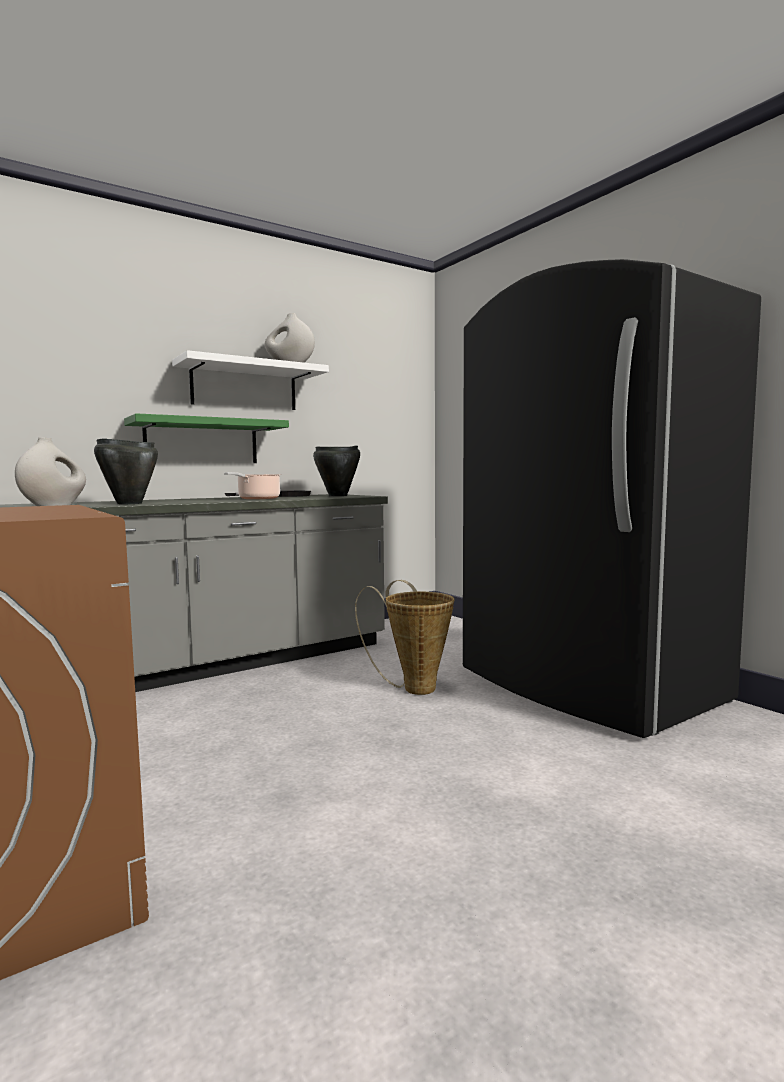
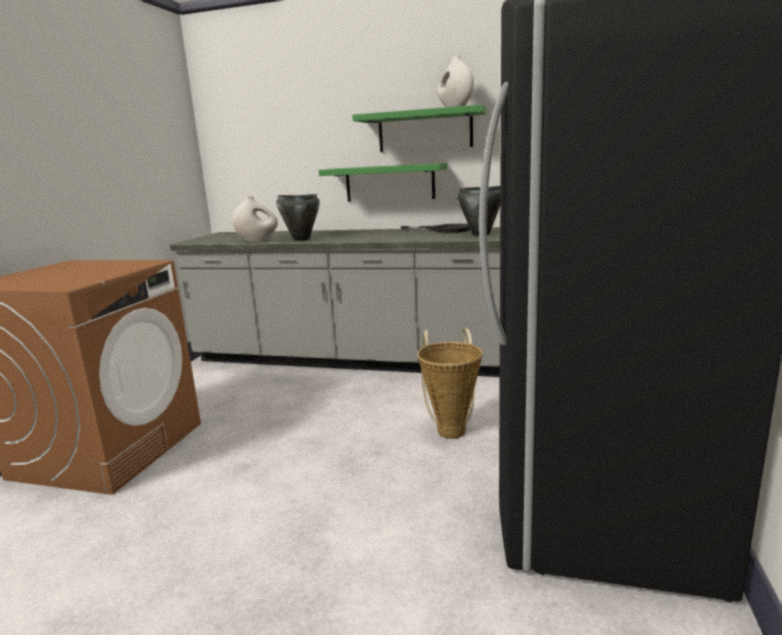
camera: 50 degrees right, 10 degrees up
(244, 386) = (425, 131): white shelf -> green shelf
(257, 498) = (400, 236): cooking pot -> none

